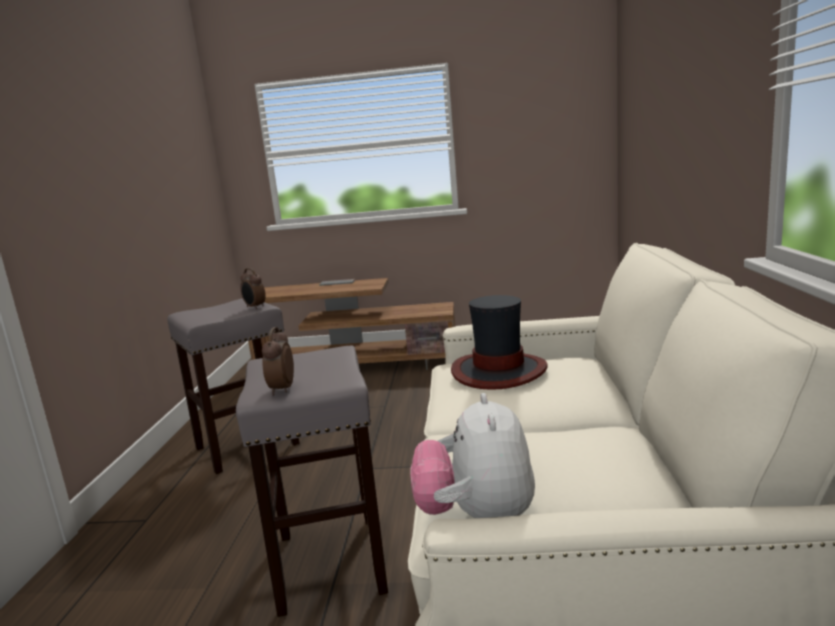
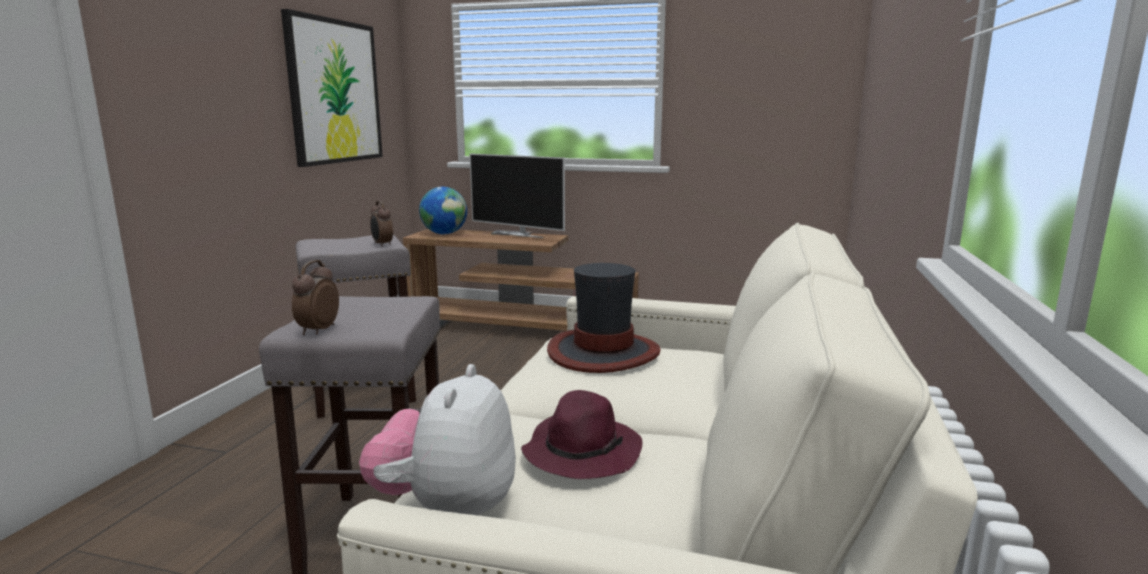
camera: 10 degrees right, 0 degrees up
(167, 173) = (334, 92): none -> picture
(277, 291) = (444, 234): none -> globe
(346, 283) = (519, 234): none -> television
(549, 452) = (581, 452): none -> purple hat

